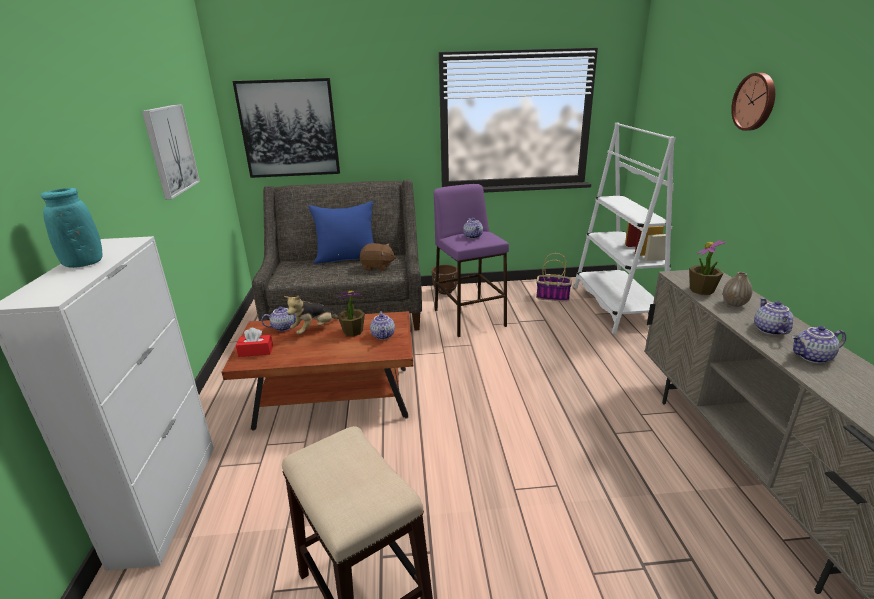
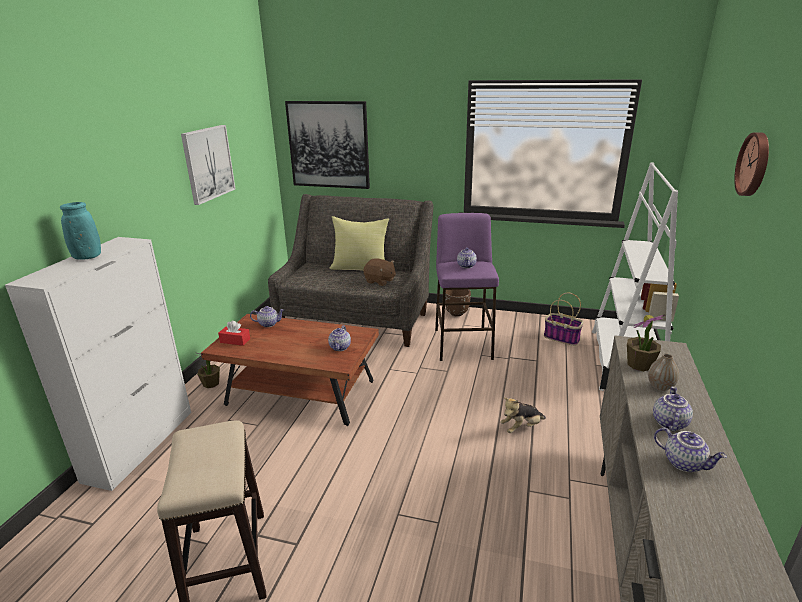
camera: 20 degrees right, 0 degrees up
(314, 330) = (290, 331): plush toy -> plush toy (521, 428)
(347, 258) = (361, 268): blue pillow -> yellow pillow
(353, 331) = (318, 339): potted plant -> potted plant (211, 383)
(812, 357) = (684, 463): teapot -> teapot turned 150 degrees counterclockwise

